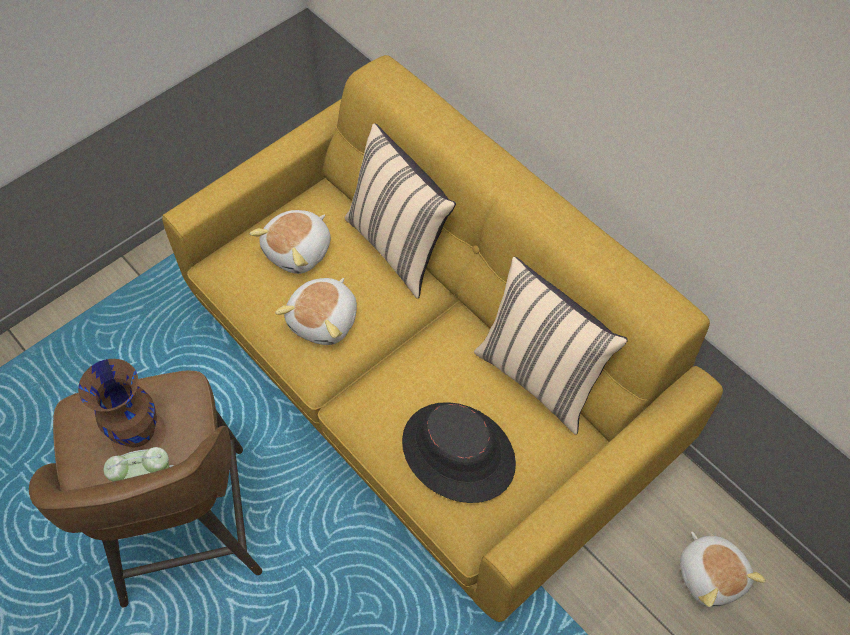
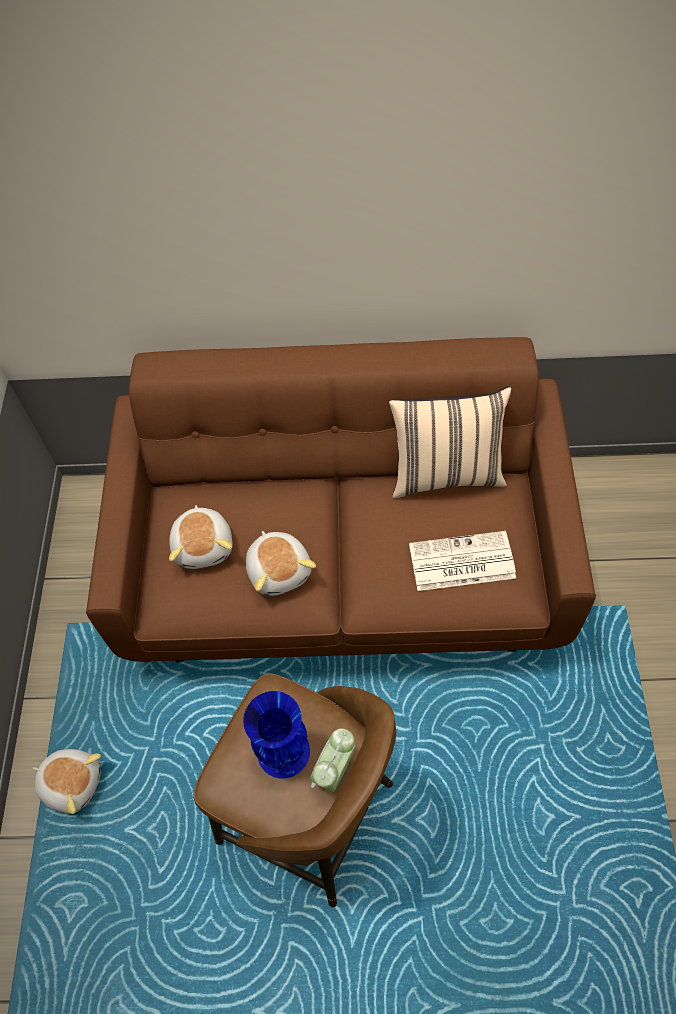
camera: 45 degrees left, 0 degrees up
(139, 433) = (283, 750): brown vase -> blue vase
(399, 246) = (263, 481): beige pillow -> none
(427, 385) = (344, 566): yellow sofa -> brown sofa
(457, 453) = (460, 562): black hat -> newspaper
(711, 574) = (617, 508): plush toy -> plush toy (72, 782)

